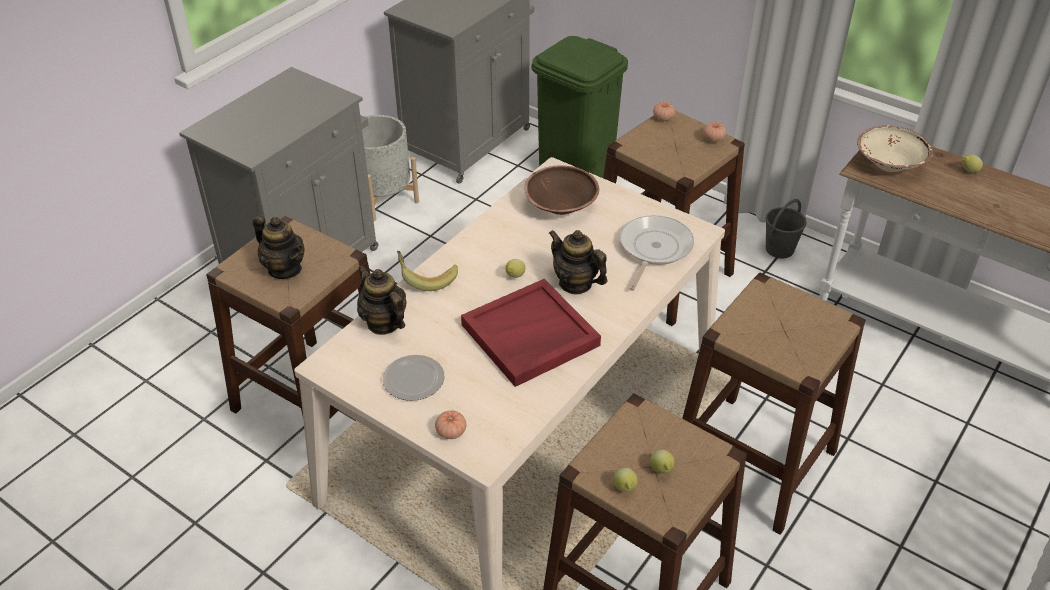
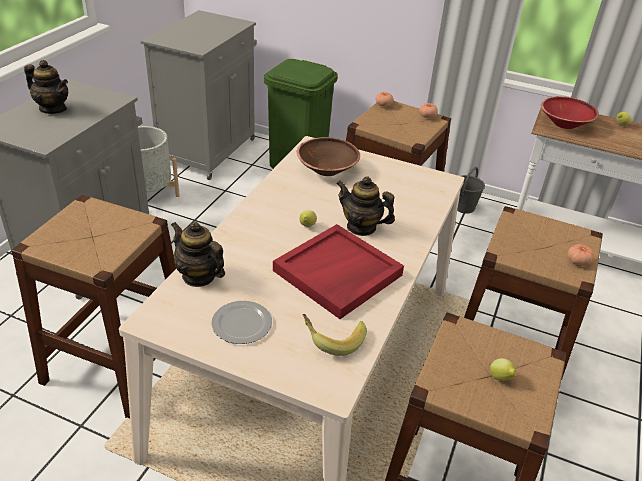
camera: 15 degrees left, 5 degrees down
(285, 269) = (91, 239): teapot -> teapot (53, 109)
(426, 278) = (228, 234): banana -> banana (333, 339)
(451, 432) = (293, 369): tomato -> tomato (578, 261)
(625, 489) = (476, 401): lemon -> none
(653, 249) = (415, 196): frying pan -> none
(890, 164) = (564, 124): beige bowl -> red bowl

